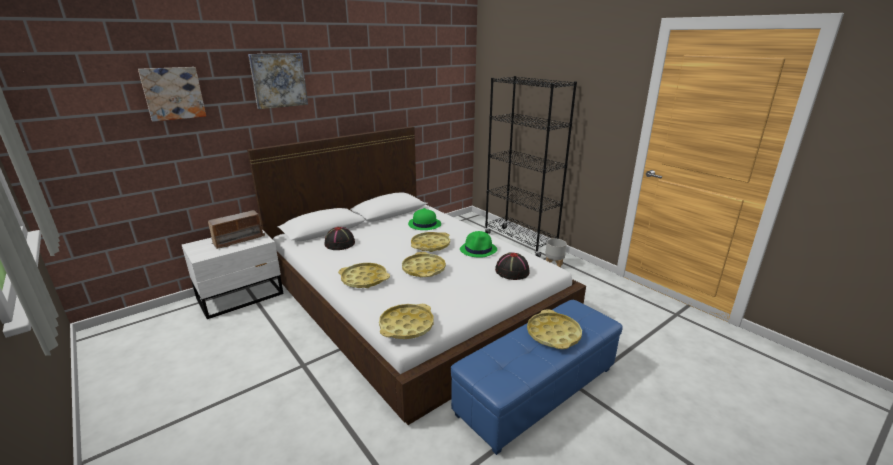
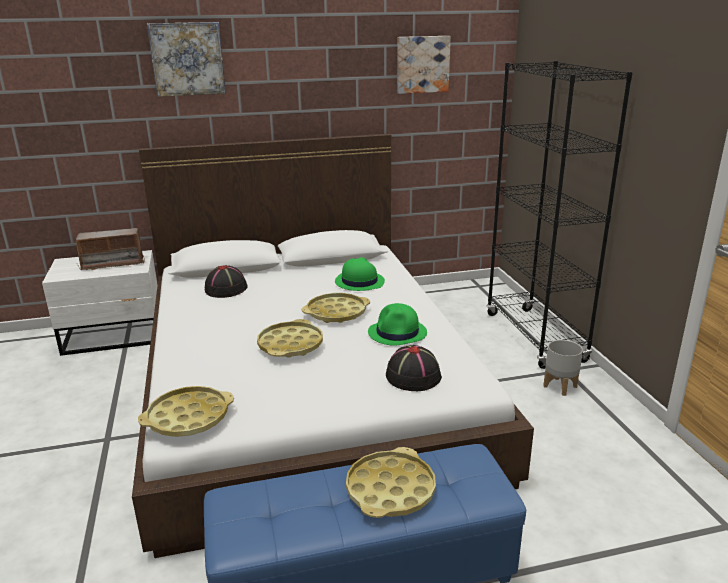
camera: 25 degrees right, 0 degrees up
(173, 93) = (52, 72): picture -> picture (422, 64)
(364, 279) = (205, 342): yellow tray -> none

